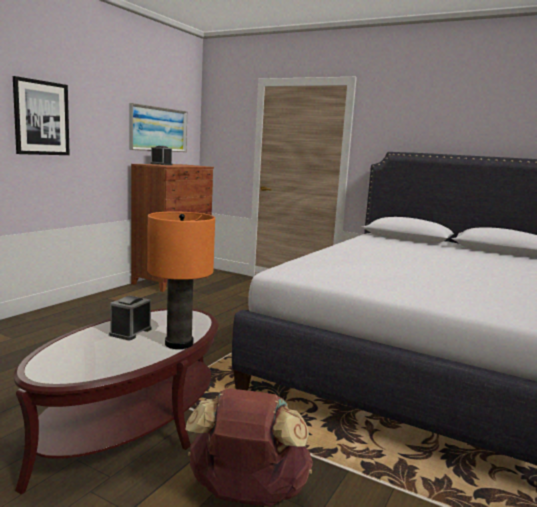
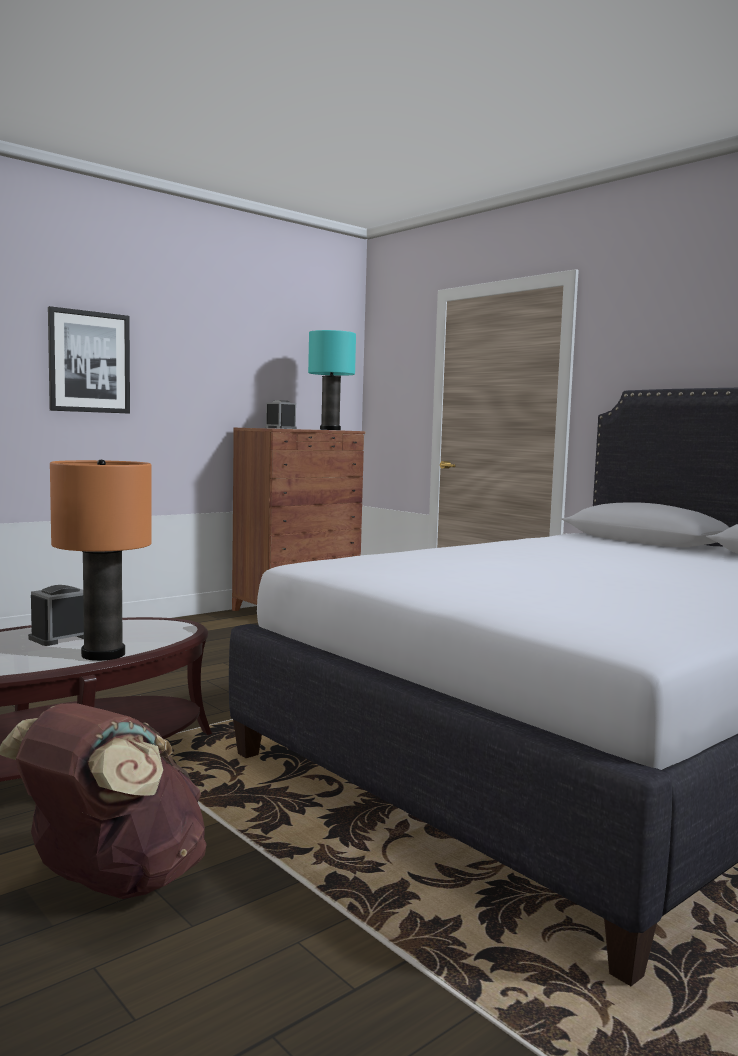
camera: 20 degrees right, 5 degrees down
(158, 129) = (283, 377): picture -> none
(192, 165) = (330, 429): none -> turquoise table lamp

